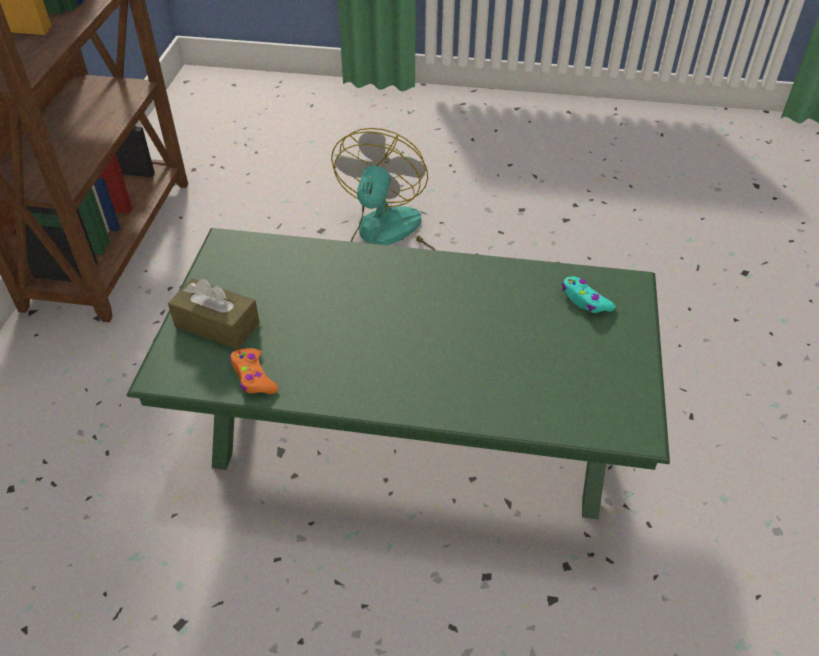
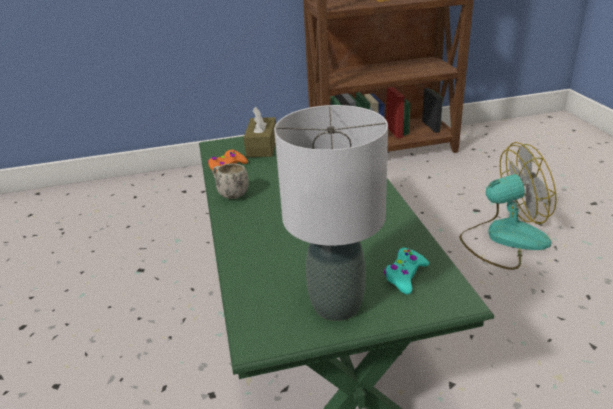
camera: 70 degrees right, 15 degrees down
(335, 390) = (230, 194): none -> white mug
(608, 360) = (337, 305): none -> grey table lamp

